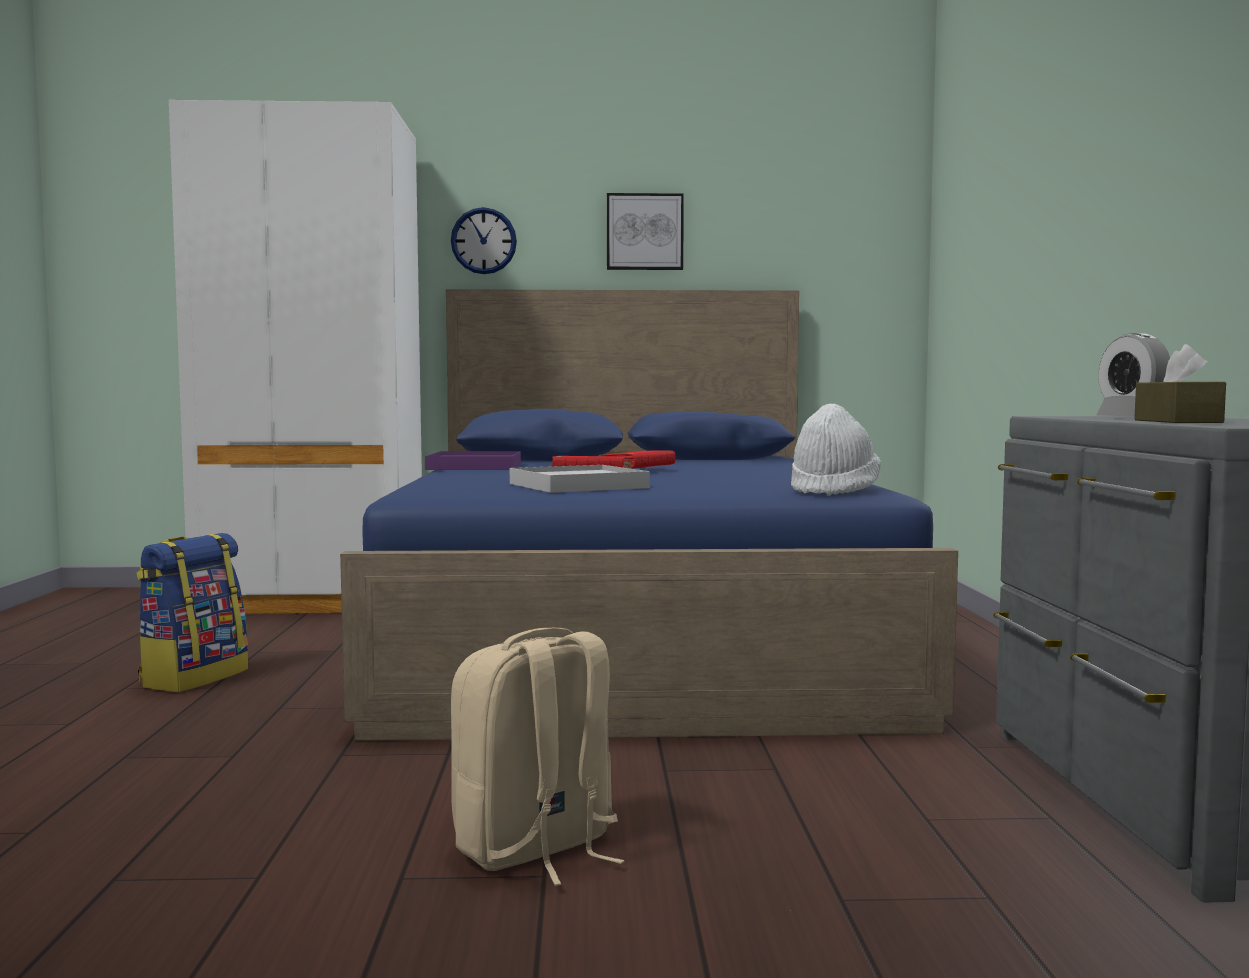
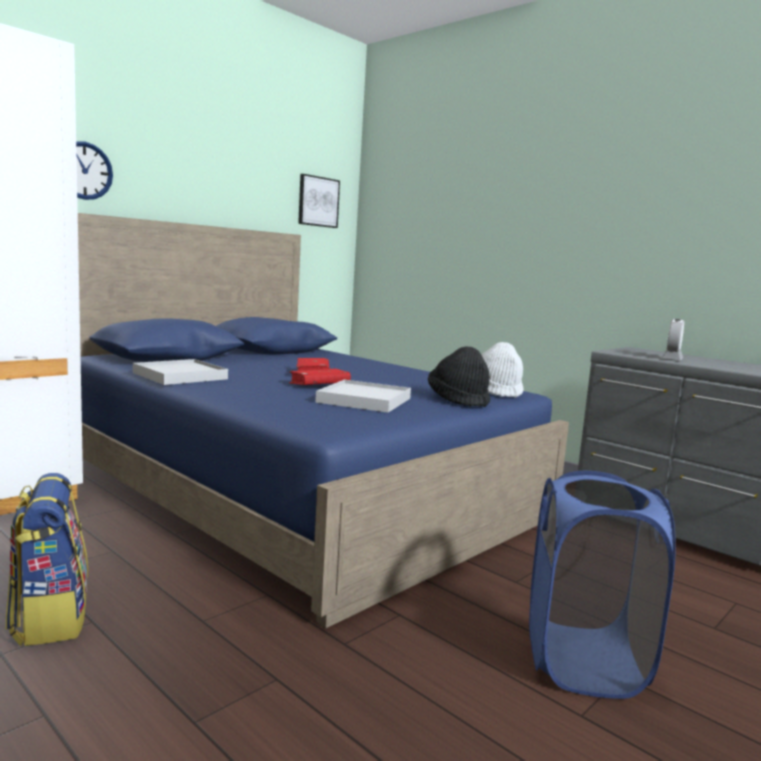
camera: 45 degrees left, 5 degrees up
(474, 466) = (180, 376): purple tray -> white tray
(536, 849) = (584, 661): beige backpack -> blue laundry basket
(644, 232) = (206, 181): picture -> picture (318, 201)
(715, 492) = (458, 400): none -> black hat
(1131, 418) = (672, 359): alarm clock -> alarm clock turned 90 degrees clockwise
(1177, 421) = (720, 366): brown tissue box -> none

